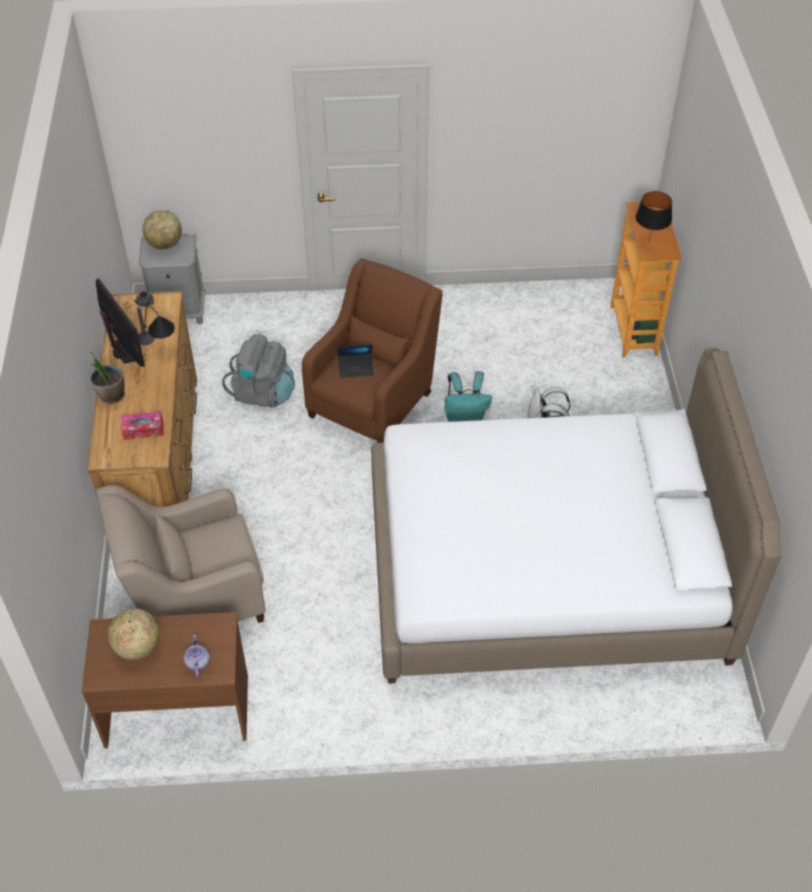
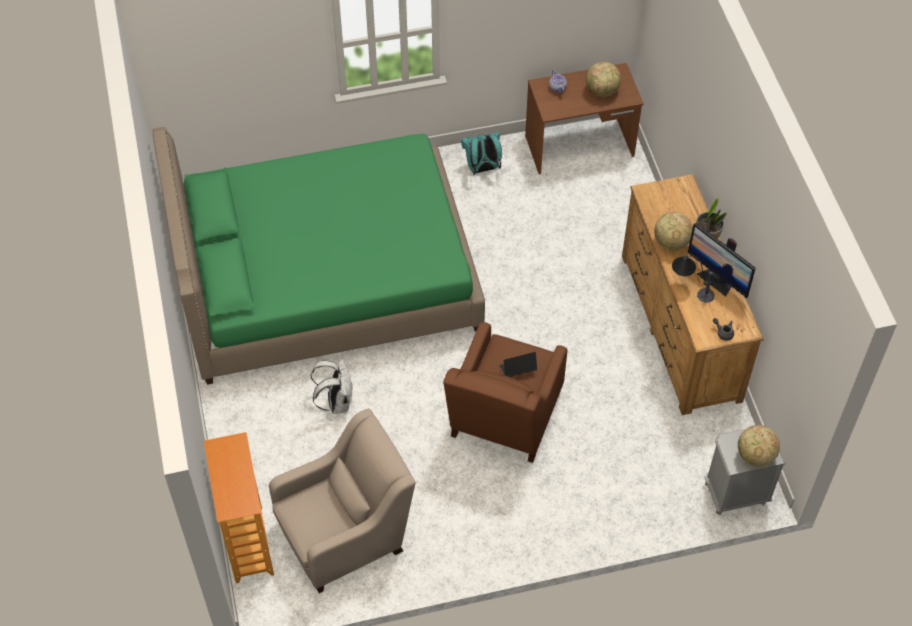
camera: 170 degrees right, 5 degrees up
(143, 430) = (665, 211): tissue box -> none
(154, 394) = (671, 243): none -> globe
(195, 597) = (598, 220): beige armchair -> beige armchair (345, 534)
(263, 393) = (612, 409): grey backpack -> none
(465, 420) = (412, 409): turquoise backpack -> turquoise backpack (482, 169)
(545, 571) = (326, 279): white bed -> green bed
(648, 243) = (237, 455): black table lamp -> none

